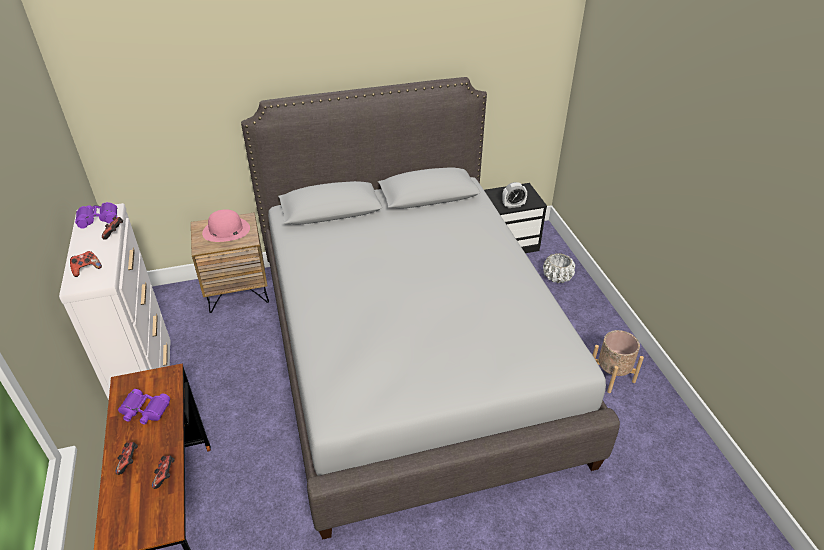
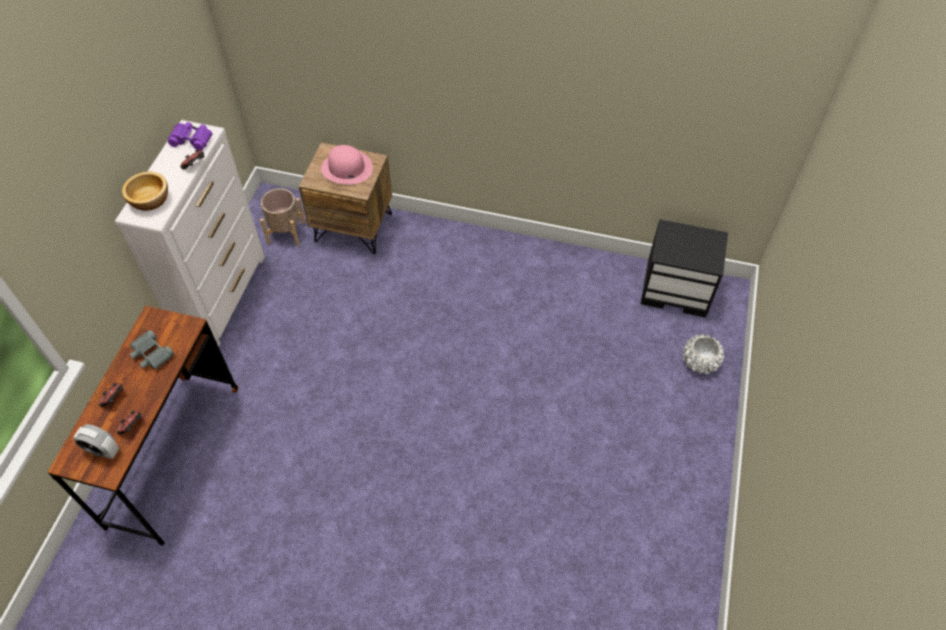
camera: 30 degrees right, 15 degrees up
(87, 269) = (150, 199): game controller -> bowl
(145, 411) = (151, 354): purple binoculars -> grey binoculars
(412, 355) = (473, 382): grey bed -> none
(513, 205) = (681, 258): alarm clock -> alarm clock (103, 450)
(611, 376) = (664, 512): beige planter -> beige planter (286, 232)

